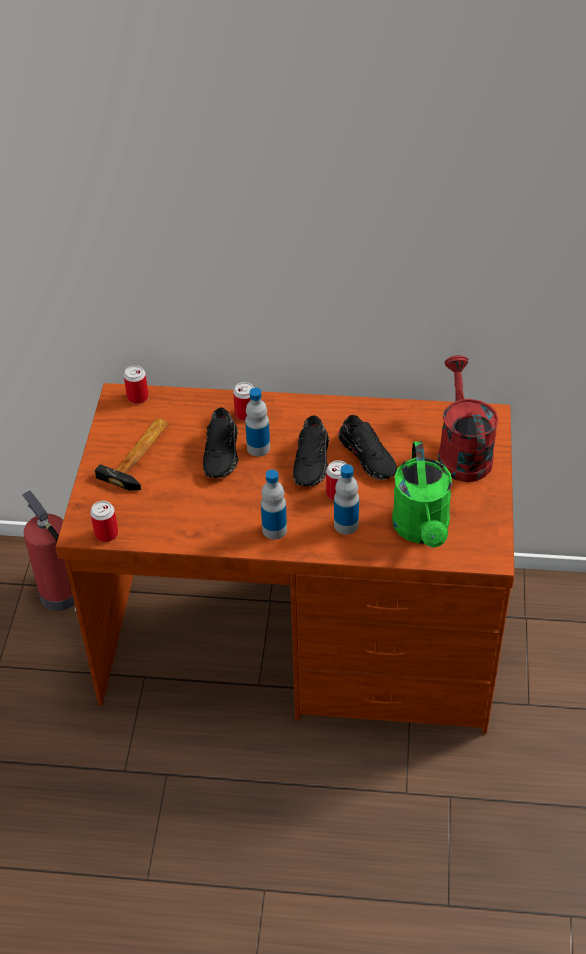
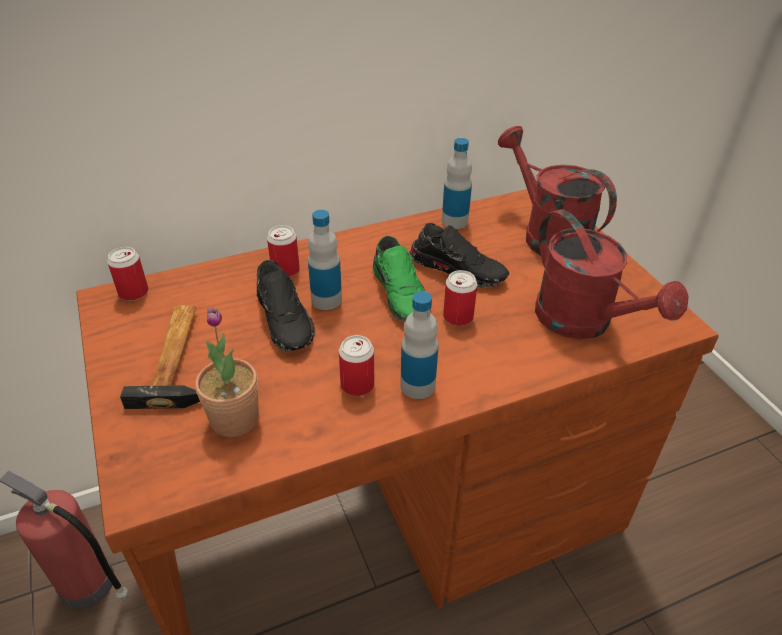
camera: 30 degrees left, 5 degrees down
(106, 534) = (183, 483): can -> can (357, 385)
(153, 508) = (234, 419): none -> potted plant
(313, 461) = (402, 293): black shoe -> green shoe
(346, 525) = (497, 347): bottle -> bottle (454, 221)
(422, 530) = (584, 323): green watering can -> red watering can

